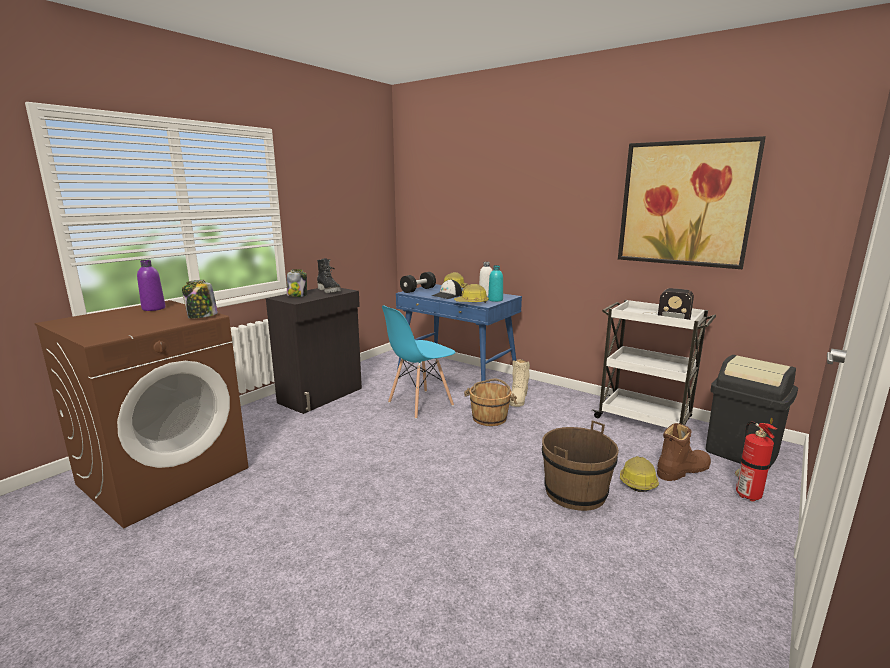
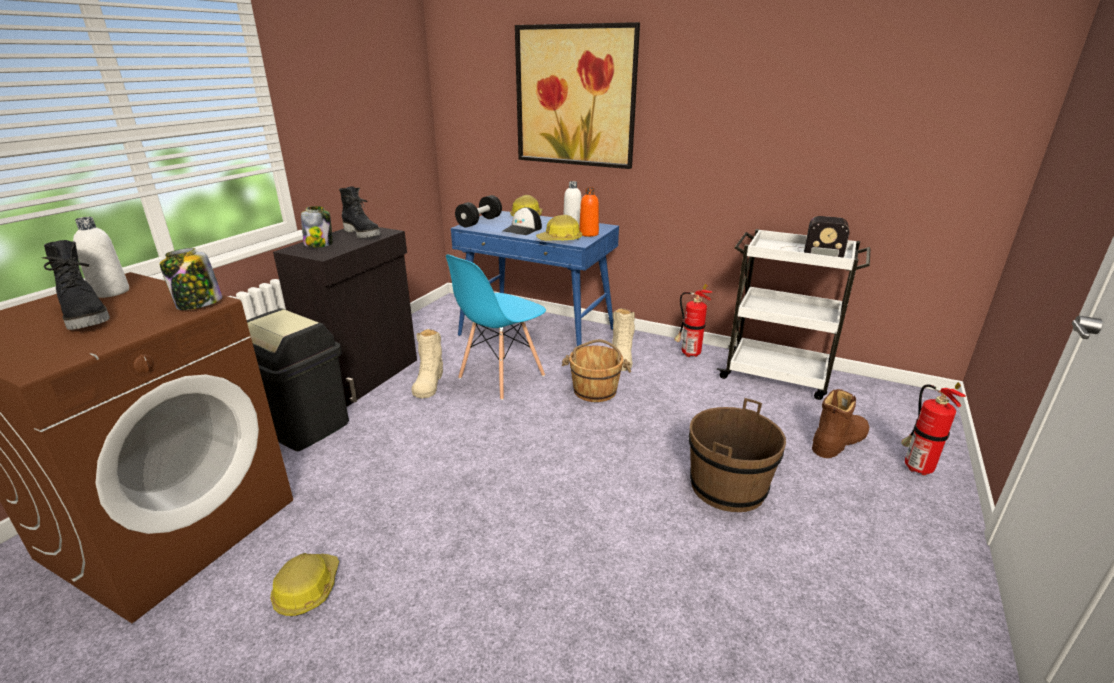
camera: 10 degrees left, 10 degrees up
(135, 319) = (87, 317): none -> black boot
(153, 308) = (110, 292): purple bottle -> white bottle
(365, 403) = (429, 382): none -> beige boot
(495, 300) = (588, 234): turquoise bottle -> orange bottle
(573, 399) = (688, 353): none -> fire extinguisher
(637, 480) = (793, 462): hard hat -> hard hat (307, 589)
(685, 204) = (839, 103): picture -> picture (575, 97)
(741, 452) = (894, 409): black trash can -> black trash can (305, 426)

